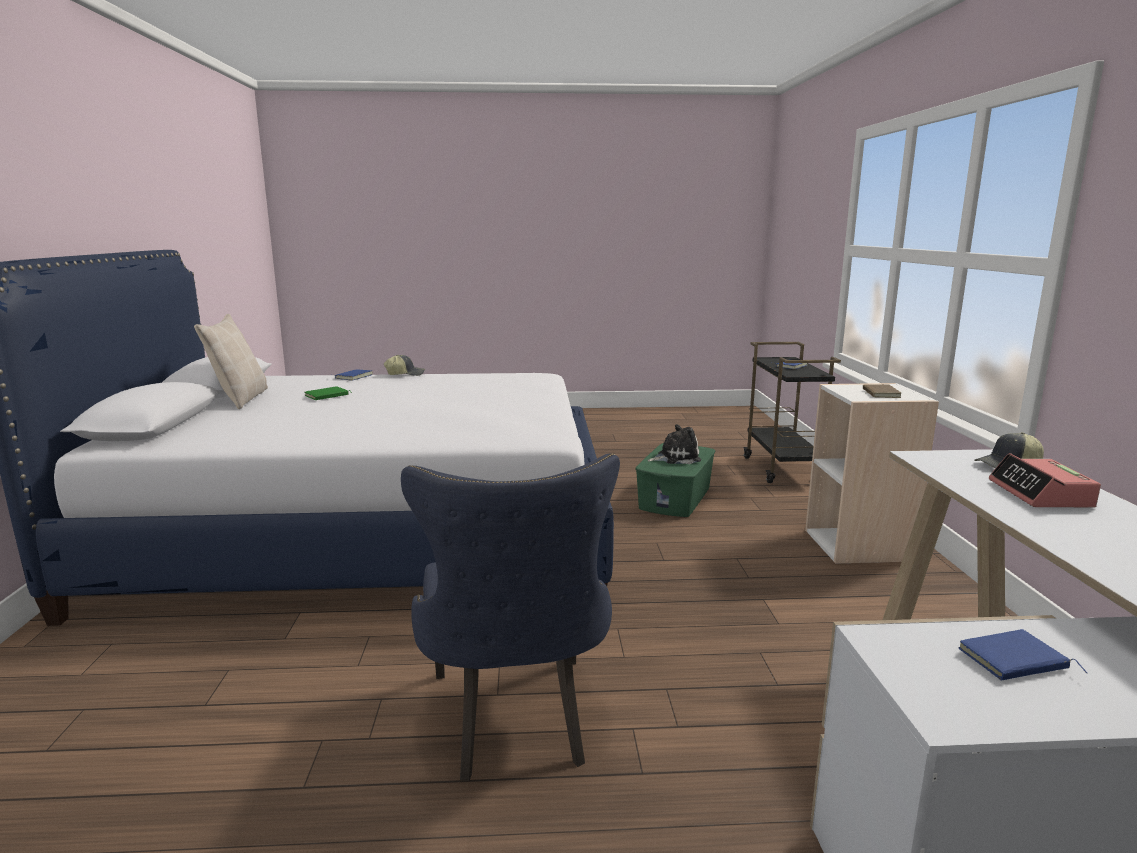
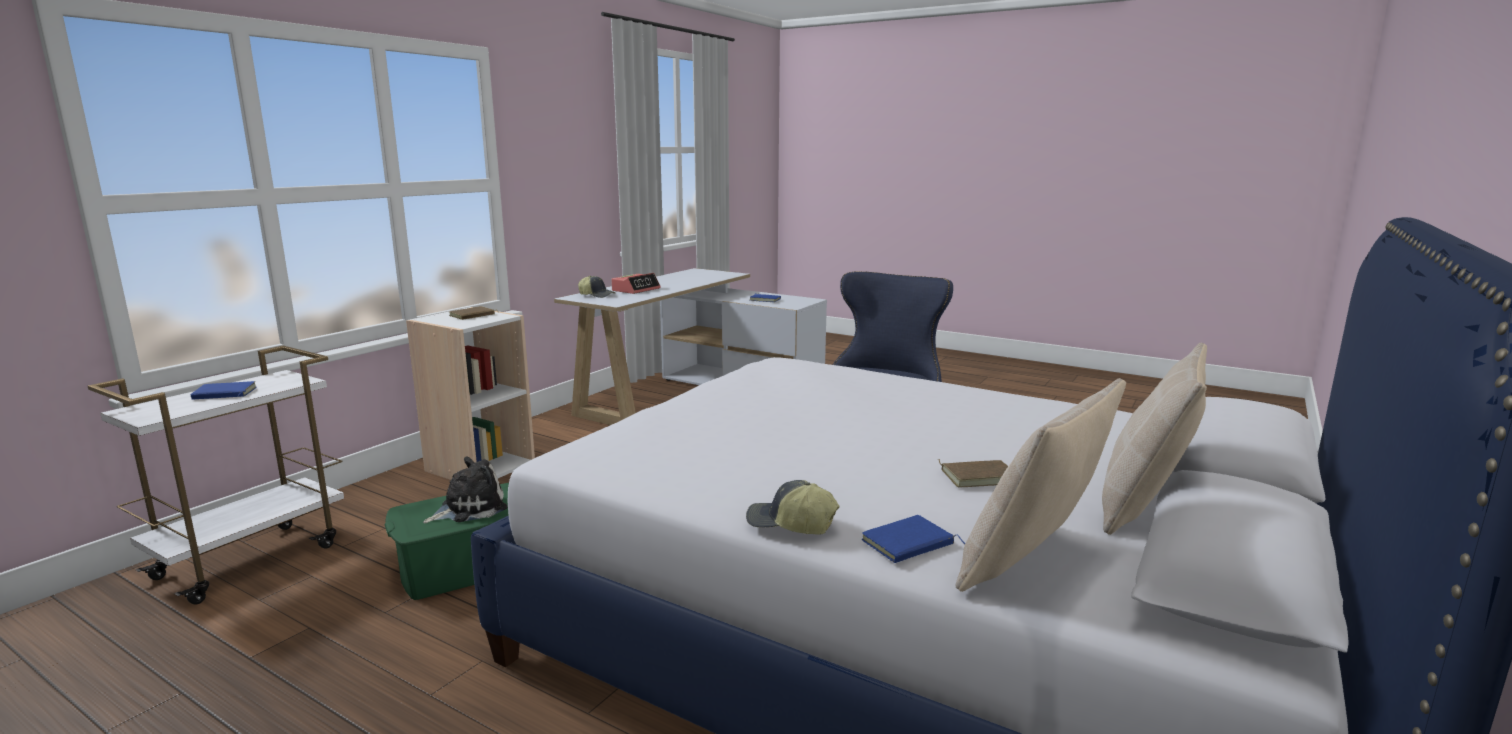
camera: 145 degrees left, 0 degrees up
(303, 379) = (1031, 564): none -> beige pillow
(327, 396) = (978, 476): green book -> brown book
(676, 458) = (469, 508): plush toy -> plush toy turned 120 degrees clockwise
(782, 471) = (253, 559): black cart -> white cart

